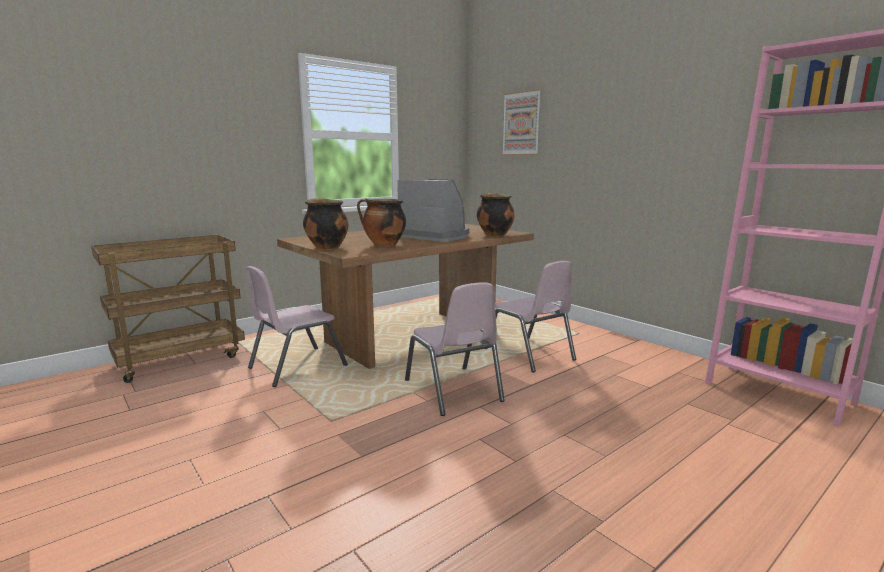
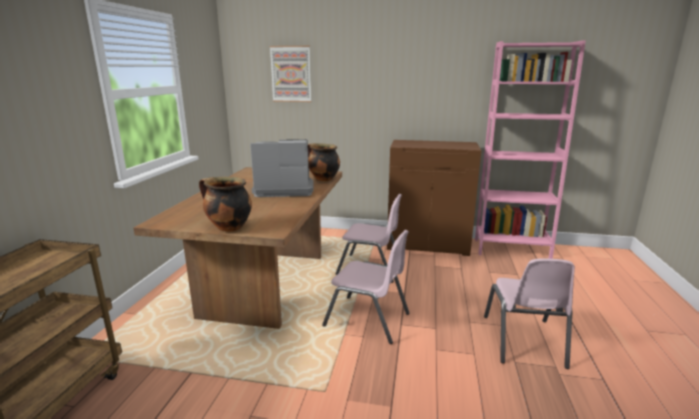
camera: 40 degrees left, 5 degrees up
(297, 367) = (207, 356): pink chair -> pink chair (523, 341)
(383, 245) = (272, 211): cooking pot -> none
(645, 354) = (428, 244): none -> brown cabinet

